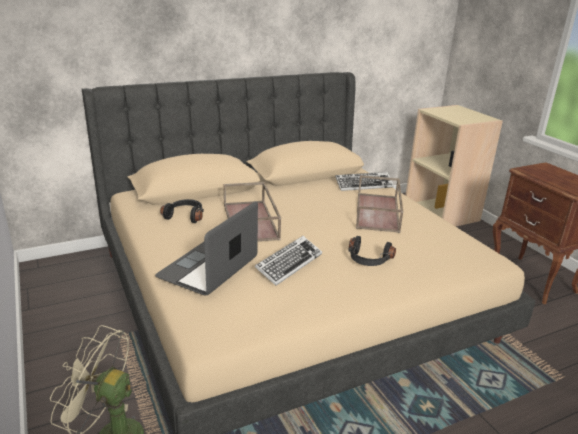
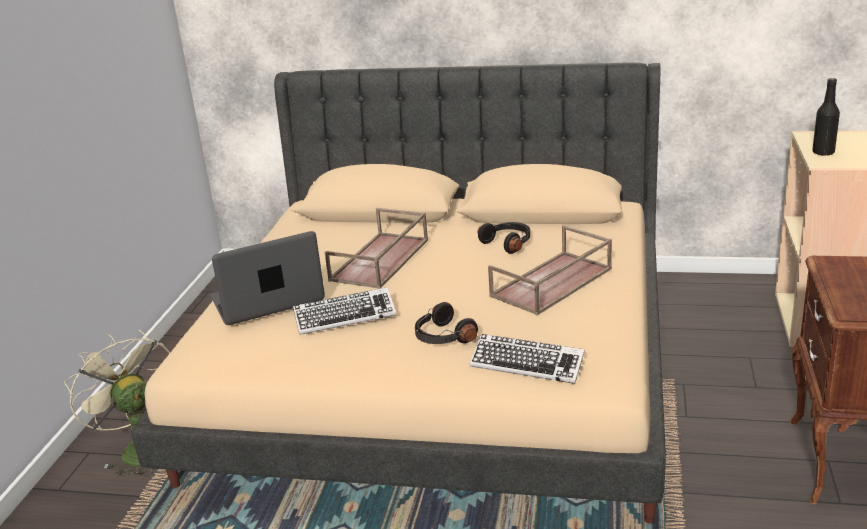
camera: 40 degrees right, 0 degrees up
(185, 216) = (325, 239): black headphones -> black headphones (508, 243)
(363, 185) = (595, 242): keyboard -> keyboard (527, 364)
(451, 117) = (823, 153): none -> black bottle

